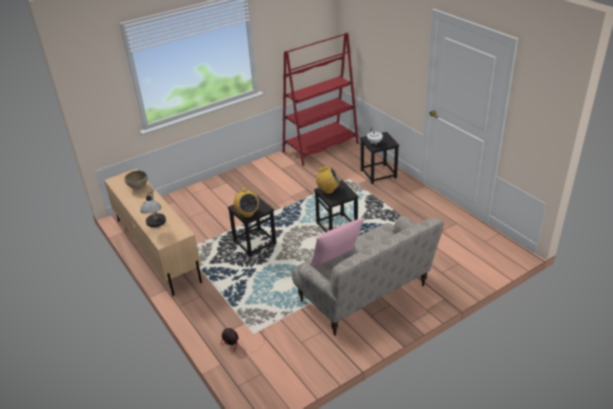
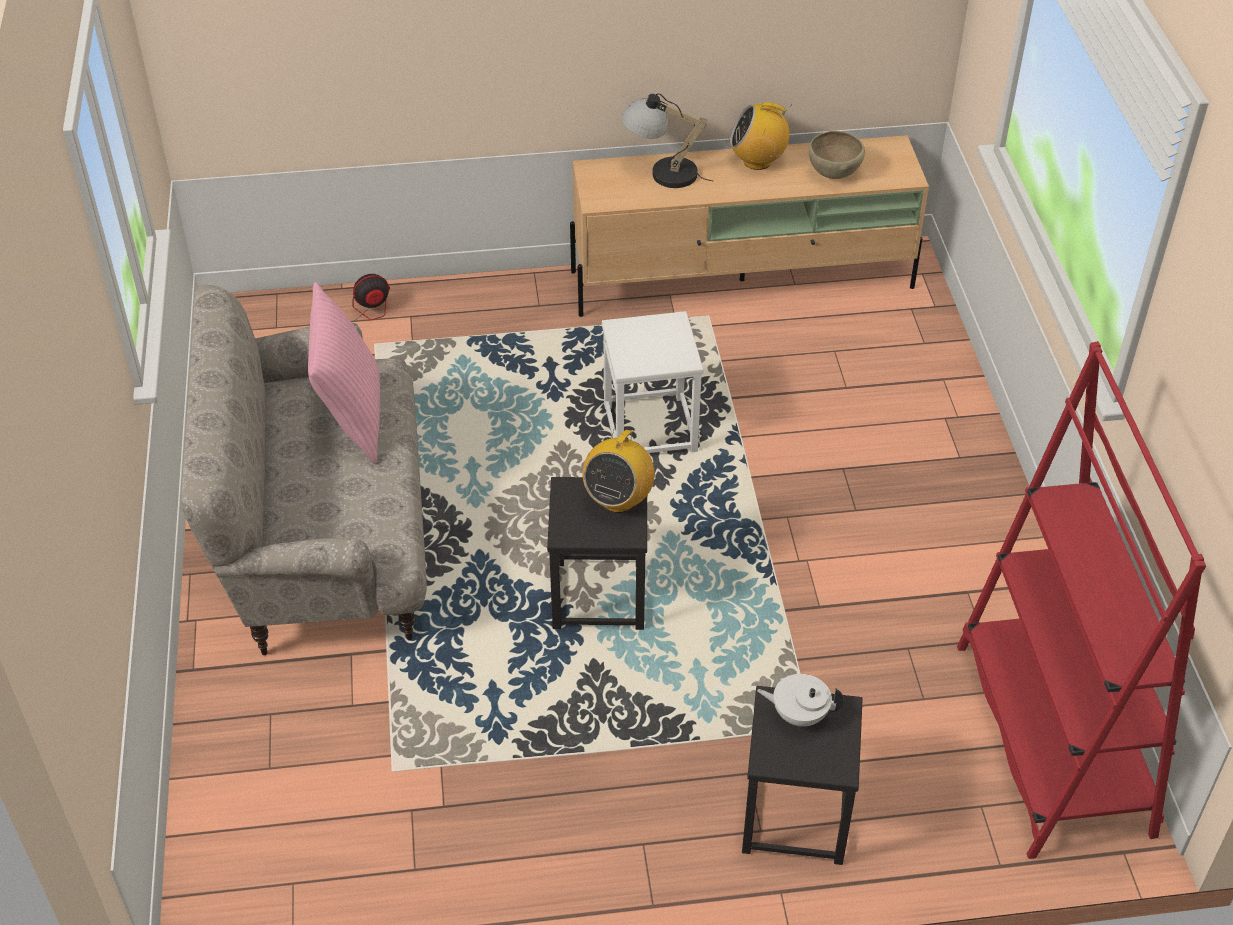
camera: 115 degrees right, 10 degrees up
(247, 213) = (631, 332): radio -> radio (758, 161)
(254, 243) = (651, 429): black stool -> white stool

